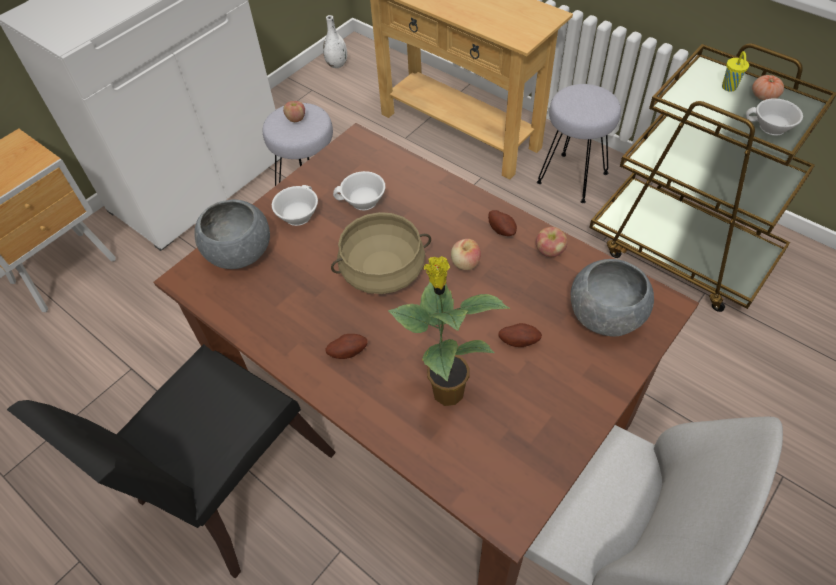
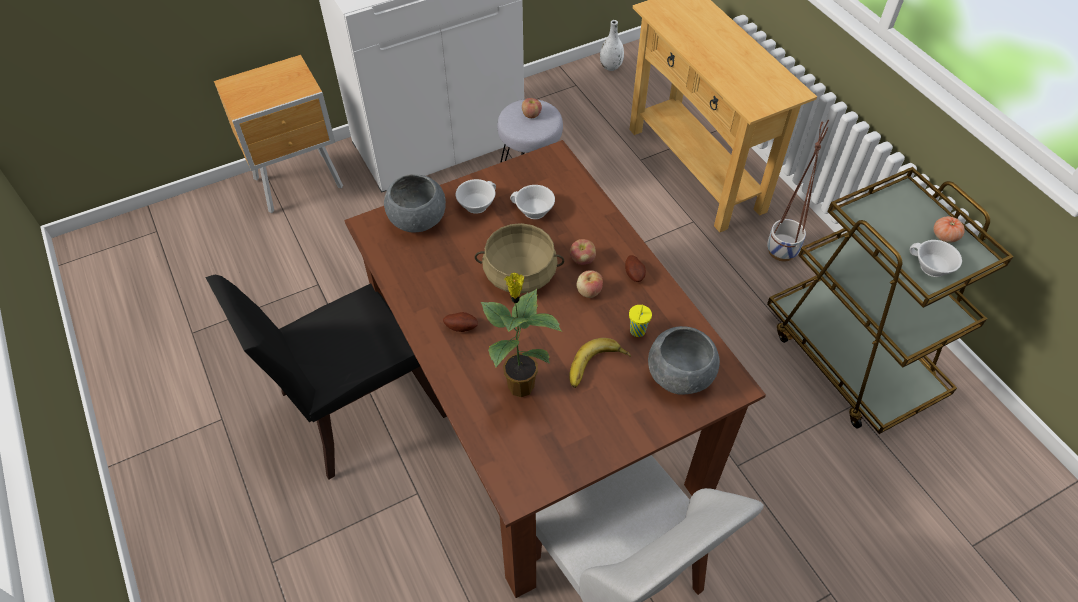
camera: 20 degrees right, 0 degrees up
(519, 340) = (597, 368): potato -> banana
(549, 251) = (664, 306): apple -> apple (582, 260)
(571, 177) = (781, 251): grey stool -> planter
(729, 88) = (916, 217): yellow cup -> yellow cup (637, 332)

